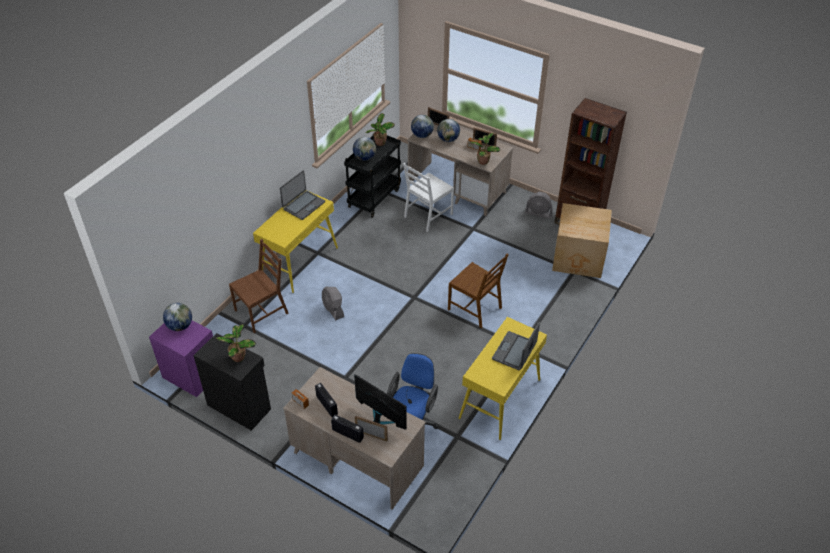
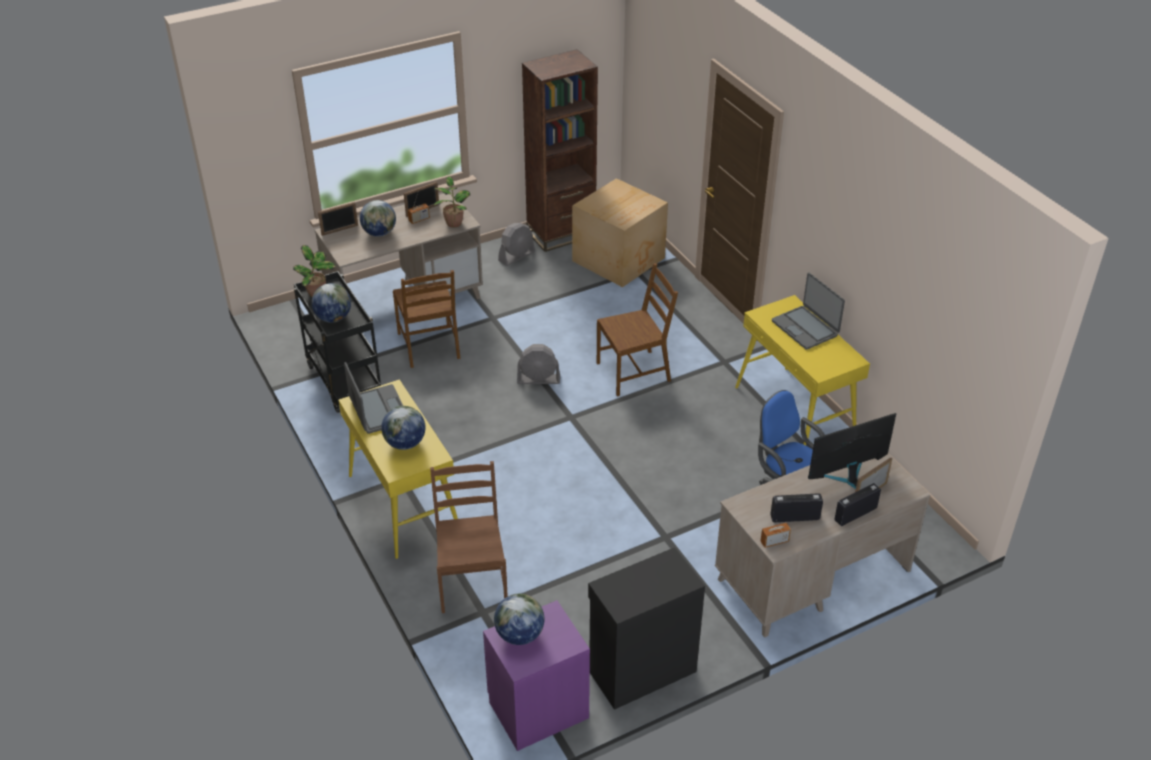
camera: 60 degrees left, 5 degrees down
(239, 356) = (655, 572): potted plant -> none
(333, 309) = (529, 503): grey fan -> grey fan (538, 379)
(422, 135) = (346, 251): globe -> globe (405, 443)
(428, 215) = (430, 346): white chair -> brown chair

